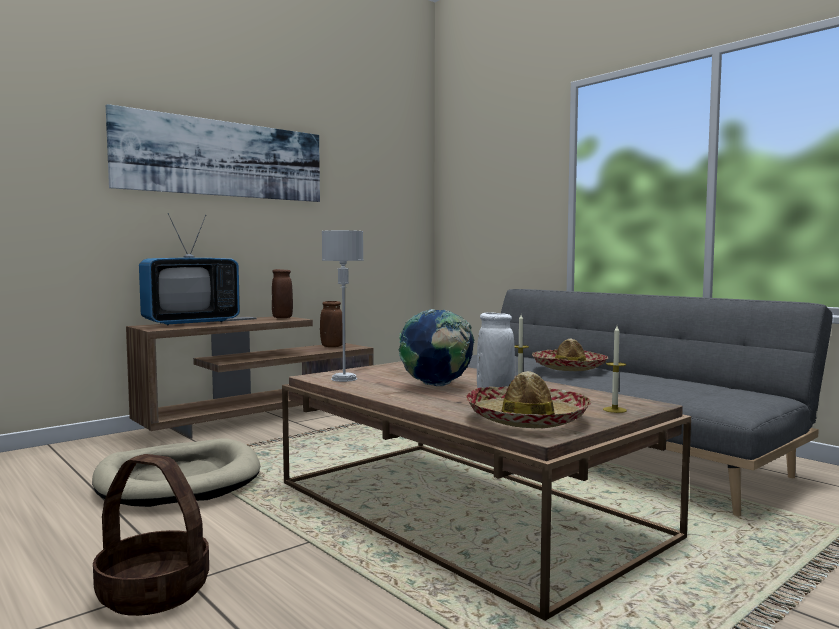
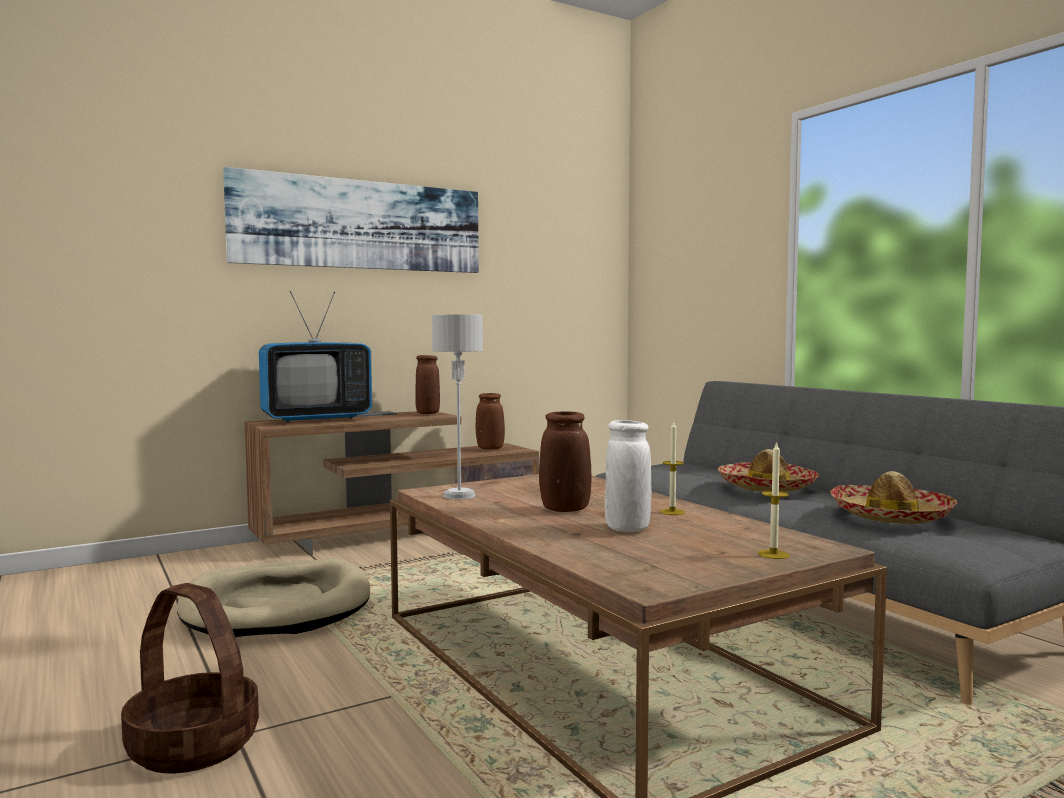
camera: 10 degrees right, 0 degrees up
(437, 386) = (565, 509): globe -> brown vase
(526, 419) = (646, 562): hat -> hat (890, 516)

